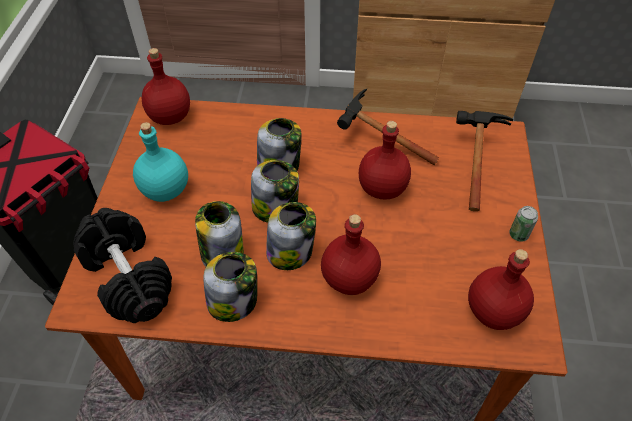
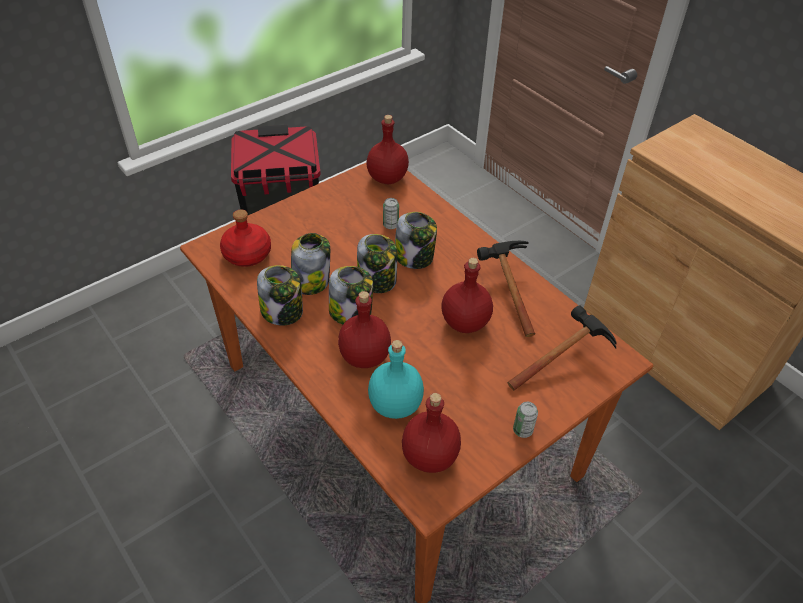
camera: 45 degrees right, 5 degrees down
(129, 277) = (248, 254): black dumbbell -> red bottle
(165, 189) = (328, 220): turquoise bottle -> turquoise bottle (395, 404)
(225, 154) = (390, 225): none -> can

